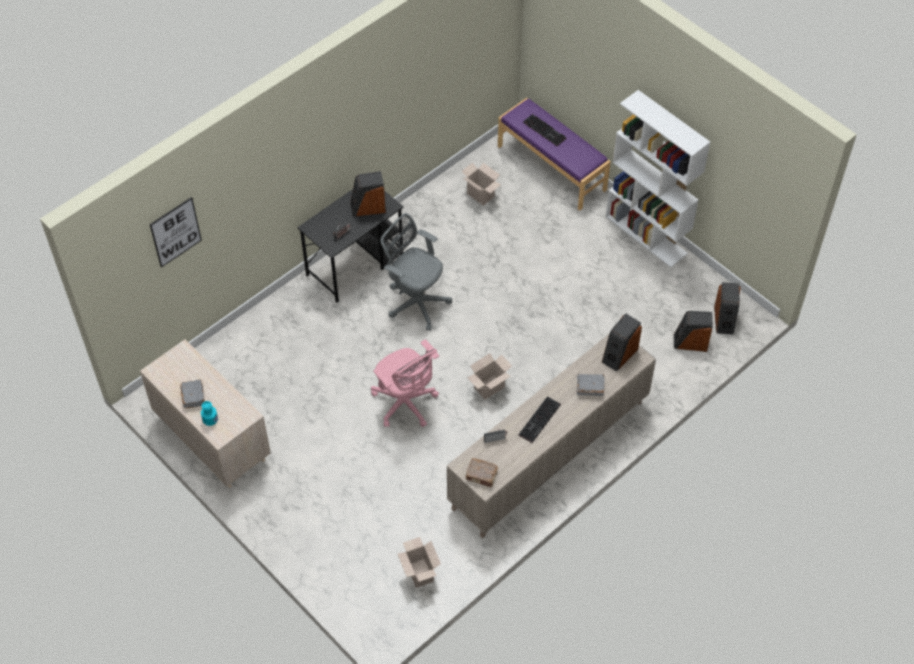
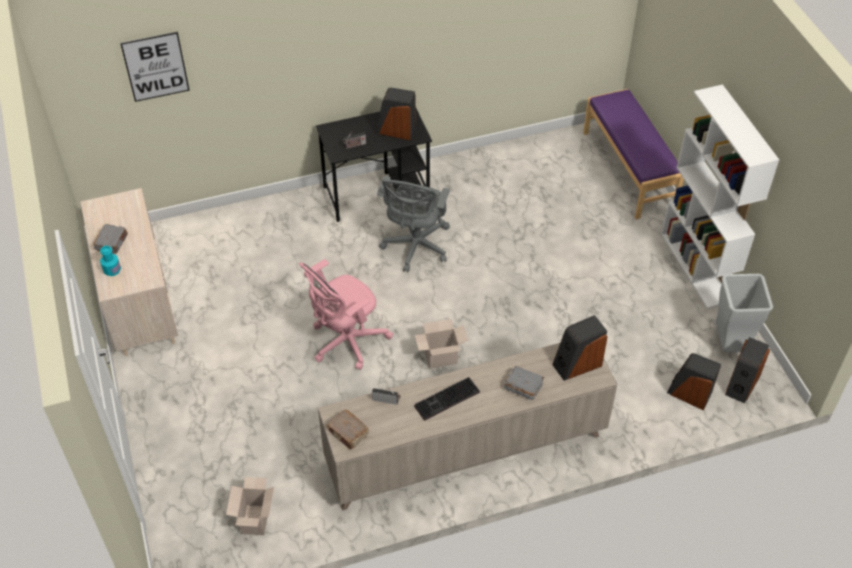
camera: 25 degrees right, 5 degrees down
(406, 404) = (346, 342): pink office chair -> pink office chair turned 60 degrees clockwise
(415, 301) = (415, 247): grey office chair -> grey office chair turned 135 degrees counterclockwise
(481, 195) = (541, 172): cardboard box -> none
(545, 130) = (629, 123): keyboard -> none
(701, 290) = (730, 344): none -> grey trash can

